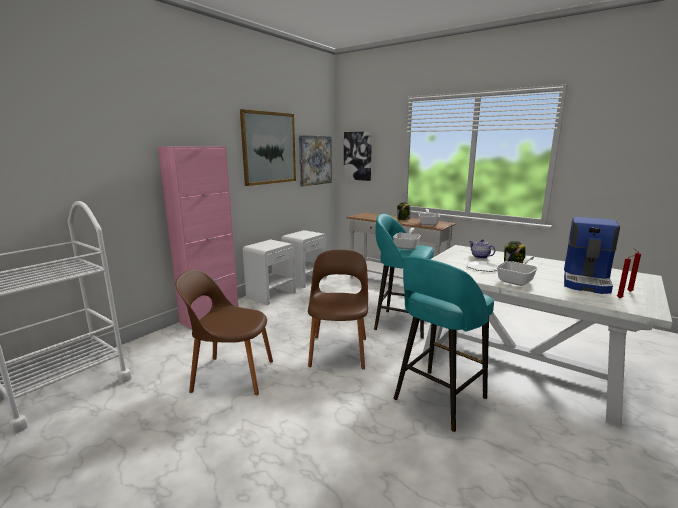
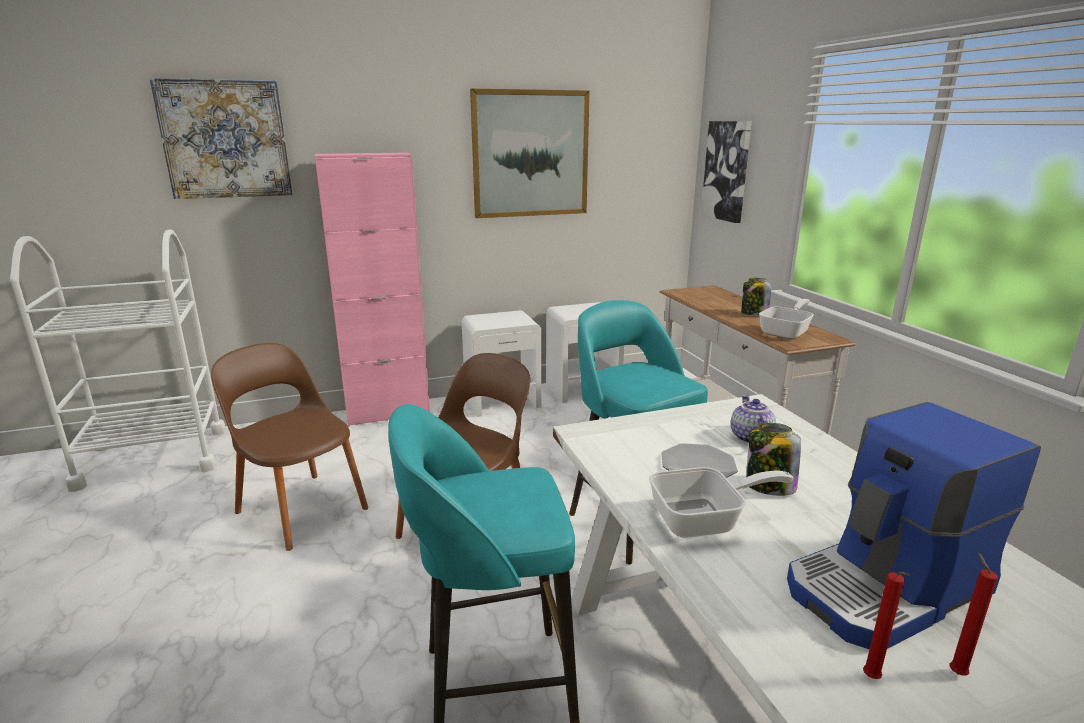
camera: 35 degrees right, 5 degrees up
(315, 160) = (641, 176): picture -> picture (225, 139)
(407, 246) = (647, 375): frying pan -> none

